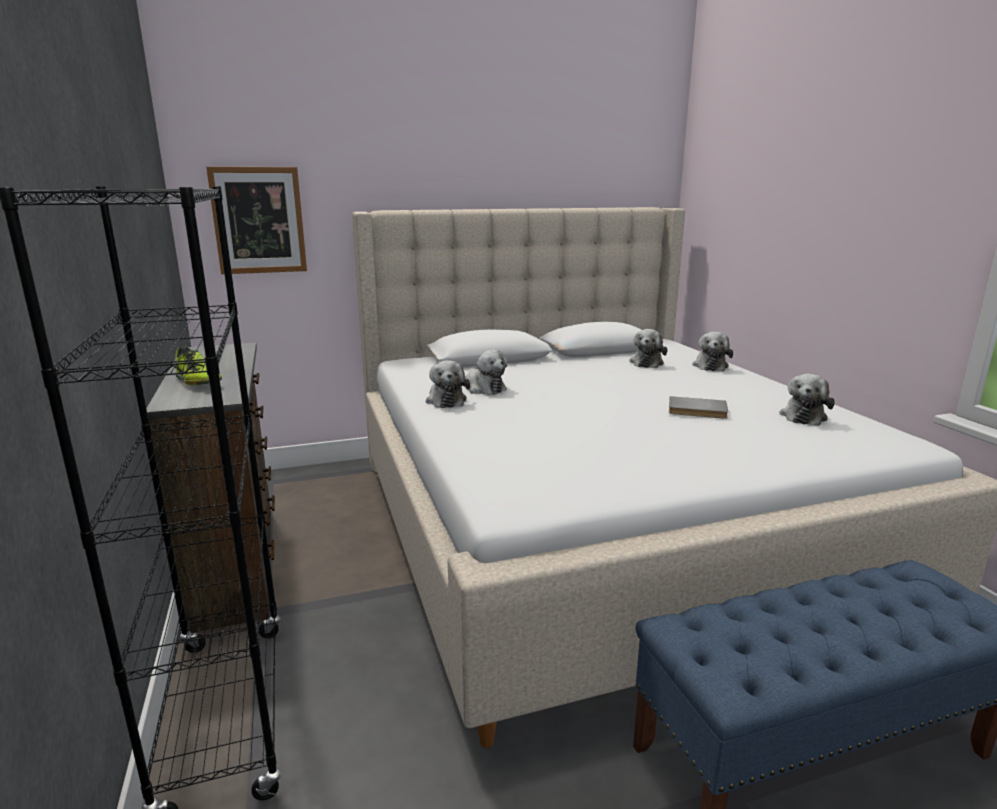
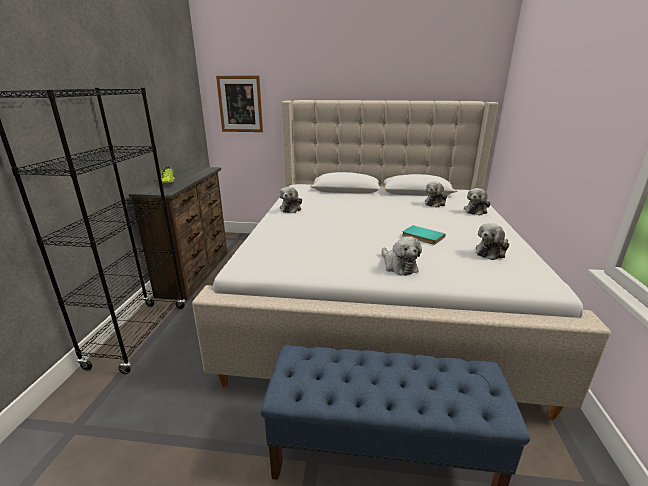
camera: 25 degrees right, 5 degrees up
(482, 388) = (318, 205): plush toy -> plush toy (398, 266)
(697, 410) = (422, 237): grey book -> turquoise book

